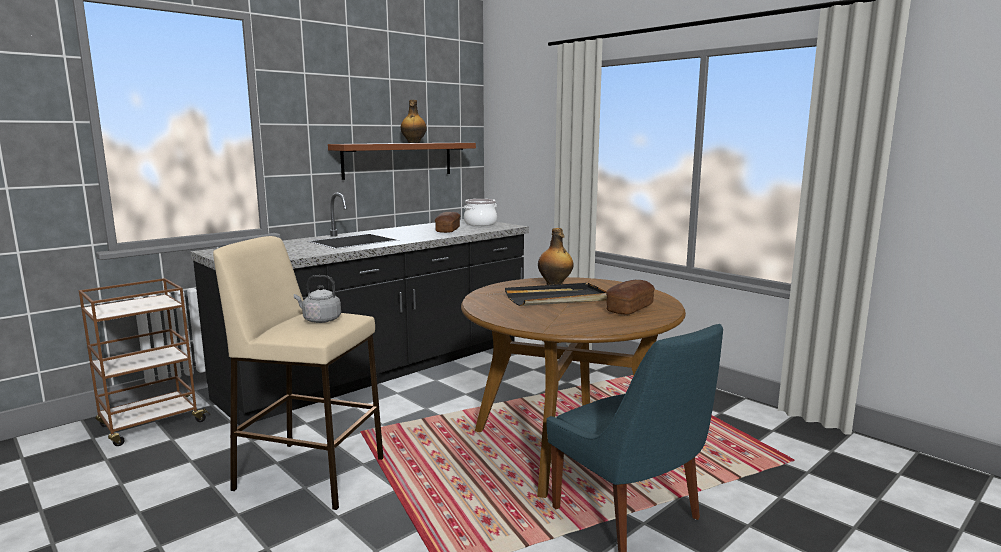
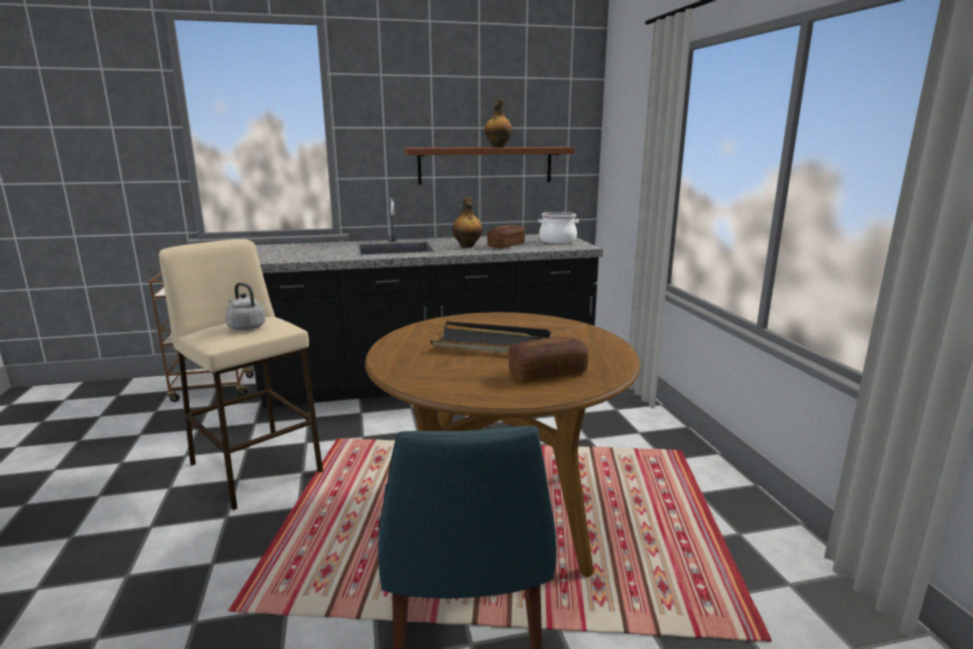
camera: 30 degrees right, 5 degrees up
(555, 284) = (529, 324): bottle -> bottle (467, 246)

